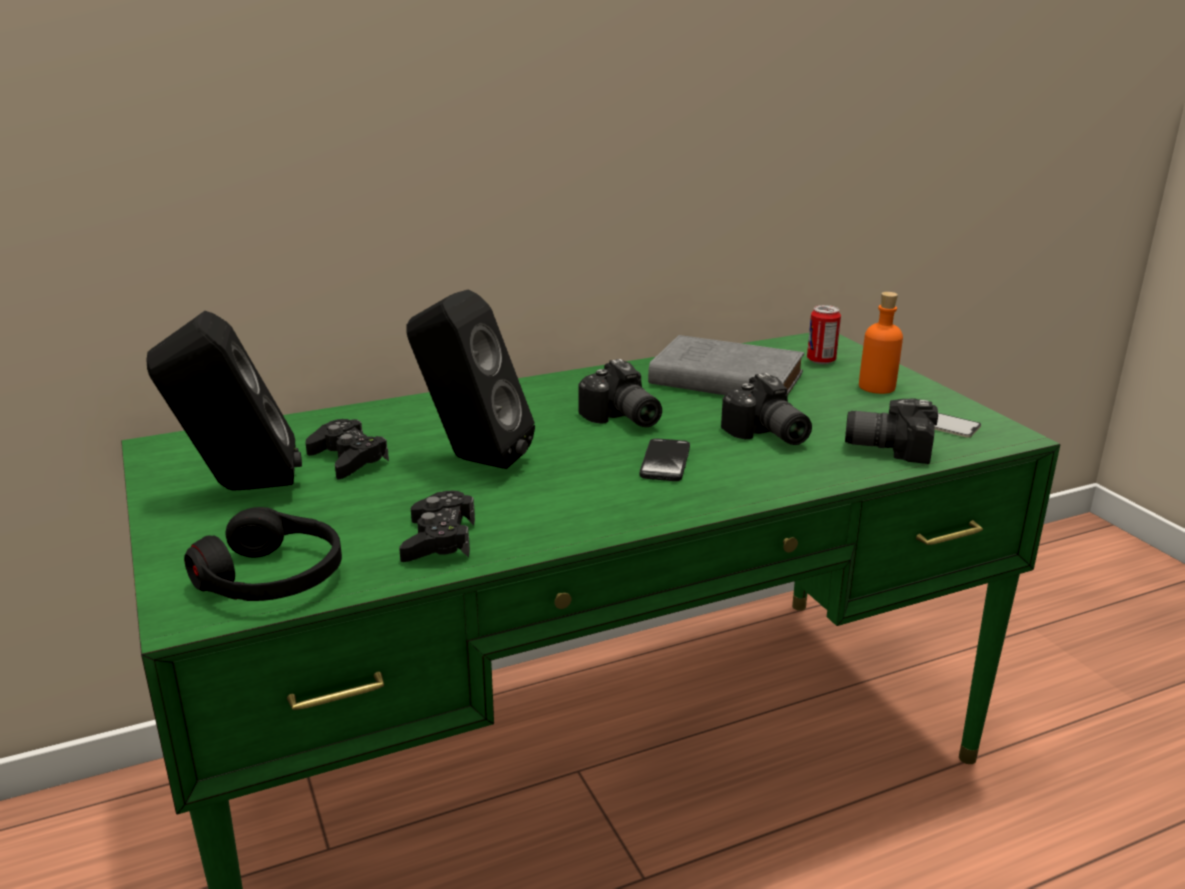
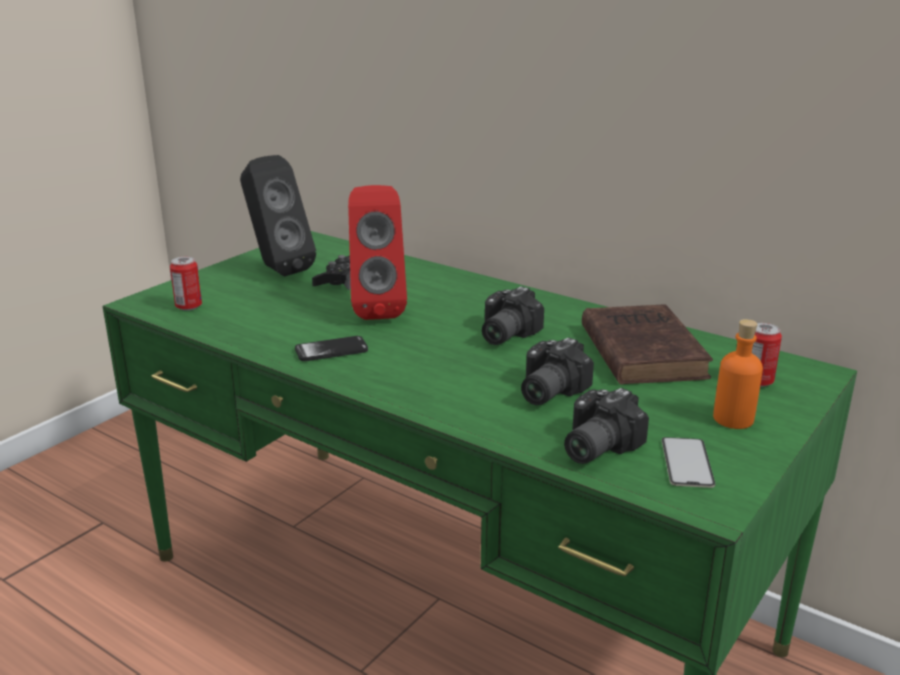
camera: 60 degrees right, 0 degrees up
(272, 577) = (188, 307): black headphones -> can
(439, 539) = (264, 331): black game controller -> none
(471, 460) = (377, 309): black speaker -> red speaker
(665, 462) = (447, 366): phone -> phone (331, 350)
(722, 378) = (641, 350): grey book -> brown book
(887, 446) = (593, 447): camera -> camera turned 120 degrees counterclockwise

